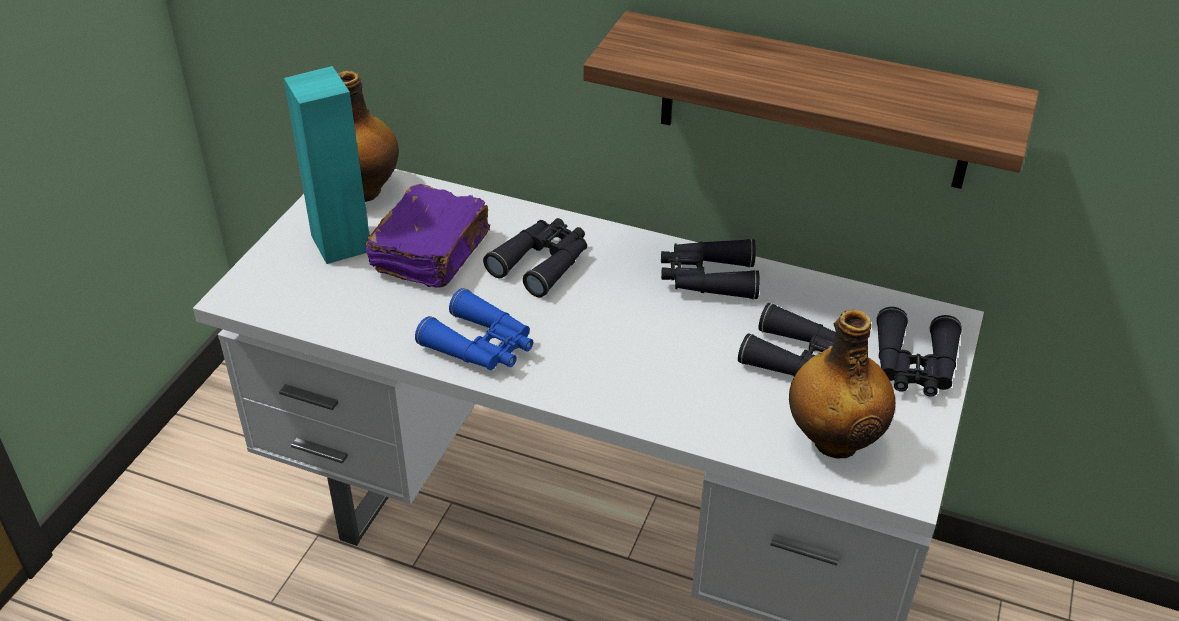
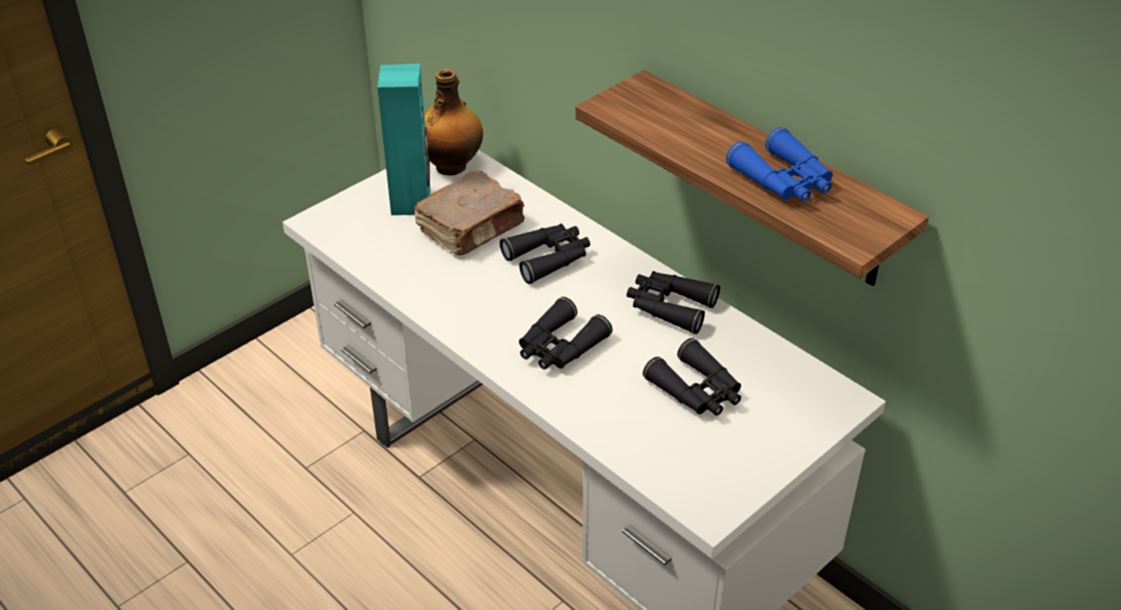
camera: 25 degrees right, 0 degrees up
(432, 253) = (472, 228): purple book -> brown book
(481, 346) = (461, 307): blue binoculars -> blue binoculars (784, 181)
(834, 439) = (679, 459): bottle -> none
(914, 366) = (789, 425): black binoculars -> black binoculars (559, 347)

